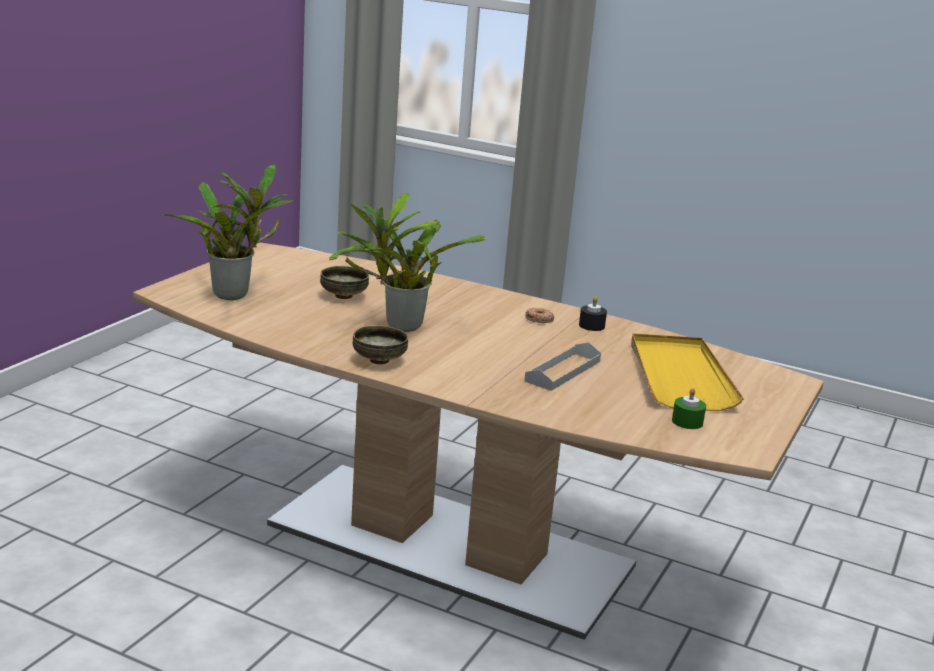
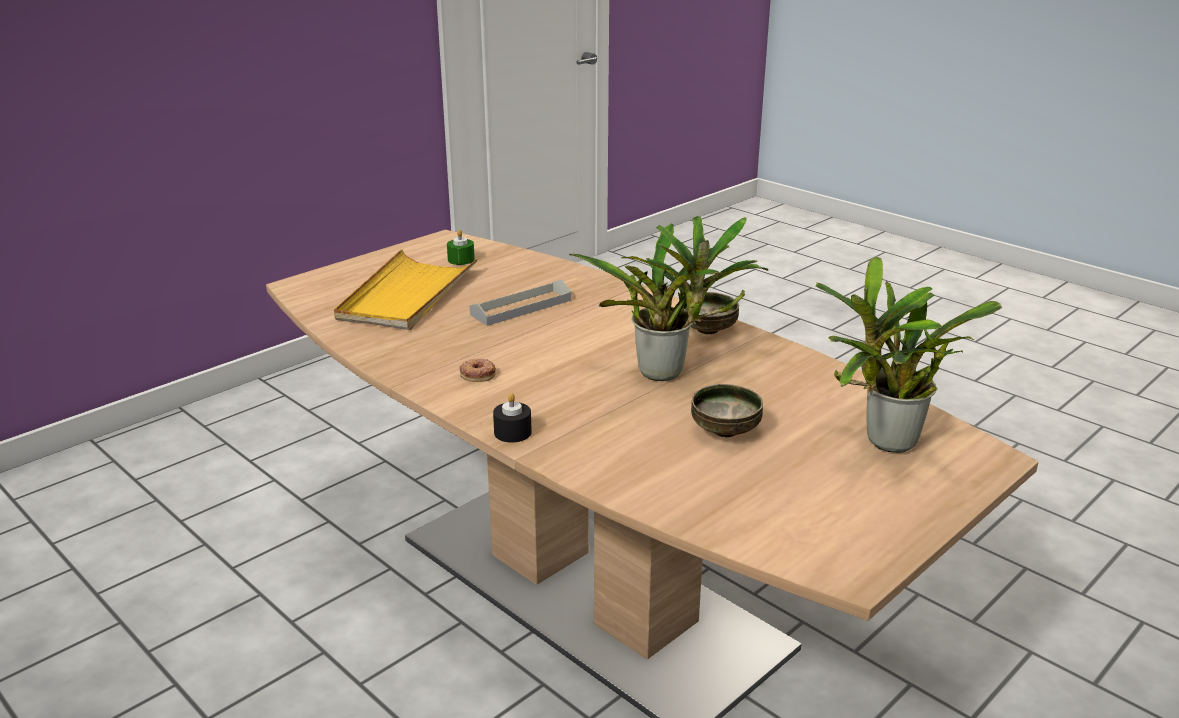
camera: 160 degrees left, 5 degrees up
(591, 326) = (421, 360): black candle -> black candle (512, 432)

